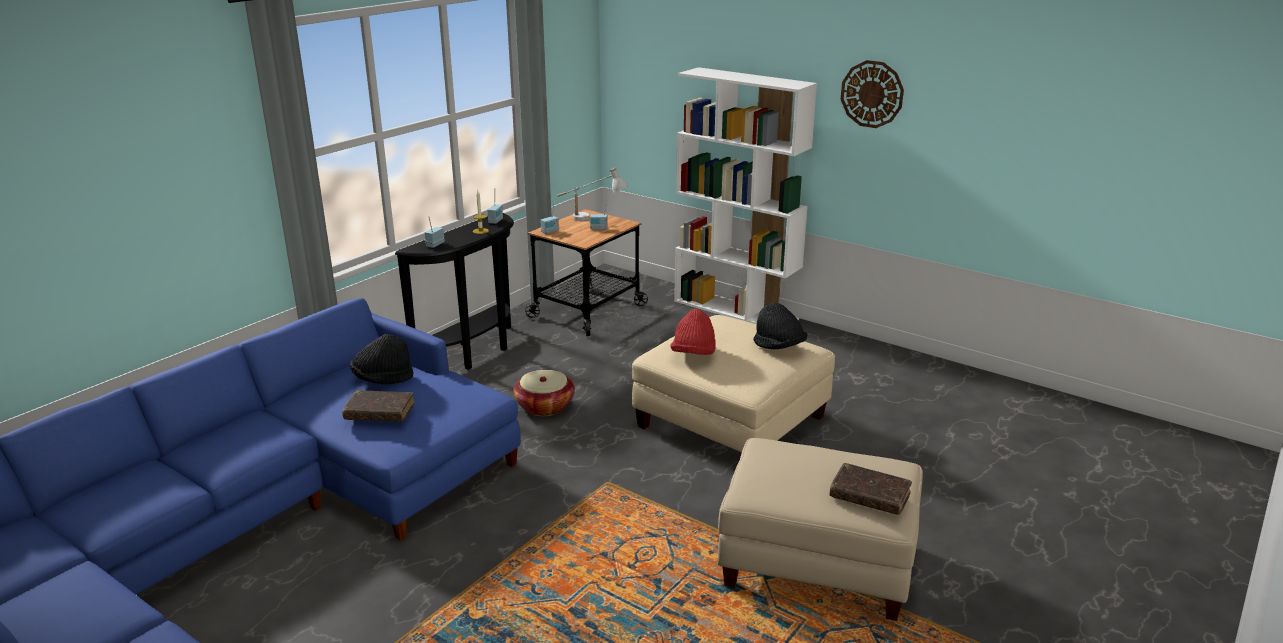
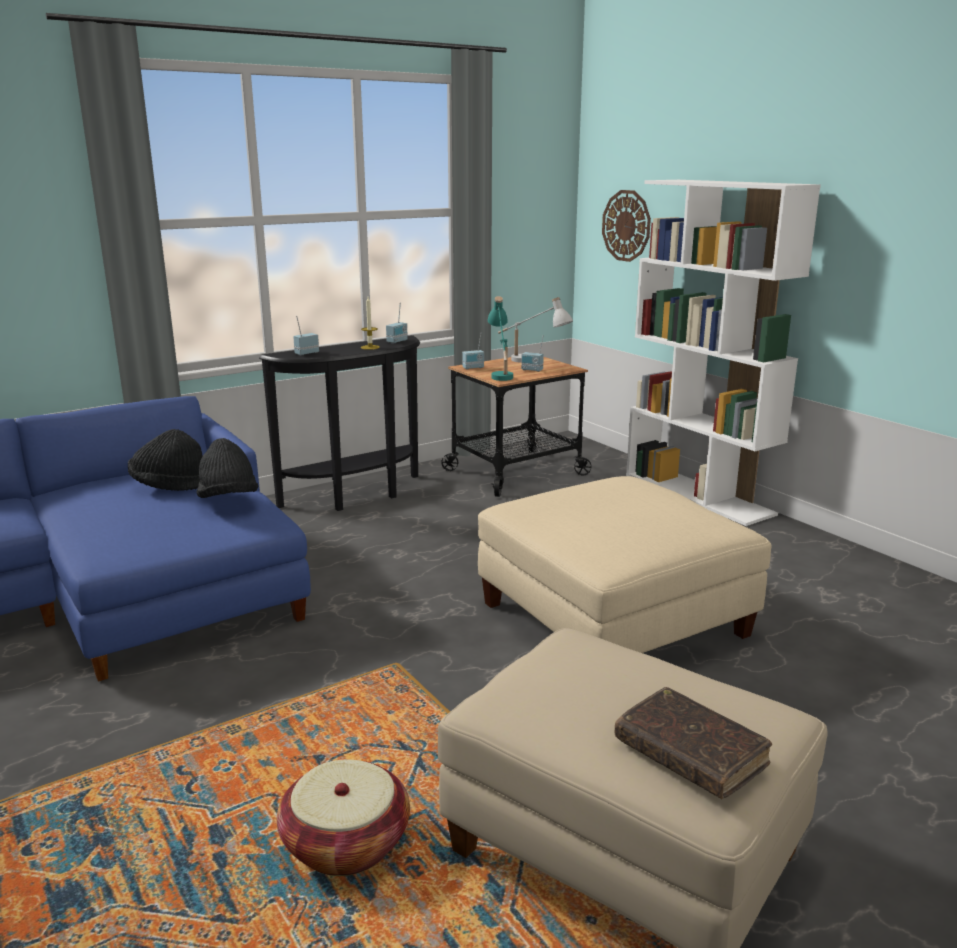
camera: 20 degrees right, 5 degrees down
(380, 413) = (126, 517): brown book -> none
(544, 406) = (390, 561): basket -> basket (346, 843)
(577, 236) = (500, 374): none -> turquoise table lamp
(693, 354) = (557, 511): red hat -> none
(779, 347) = (683, 519): black hat -> black hat (228, 499)
(872, 94) = (896, 194): wall clock -> wall clock (626, 225)

